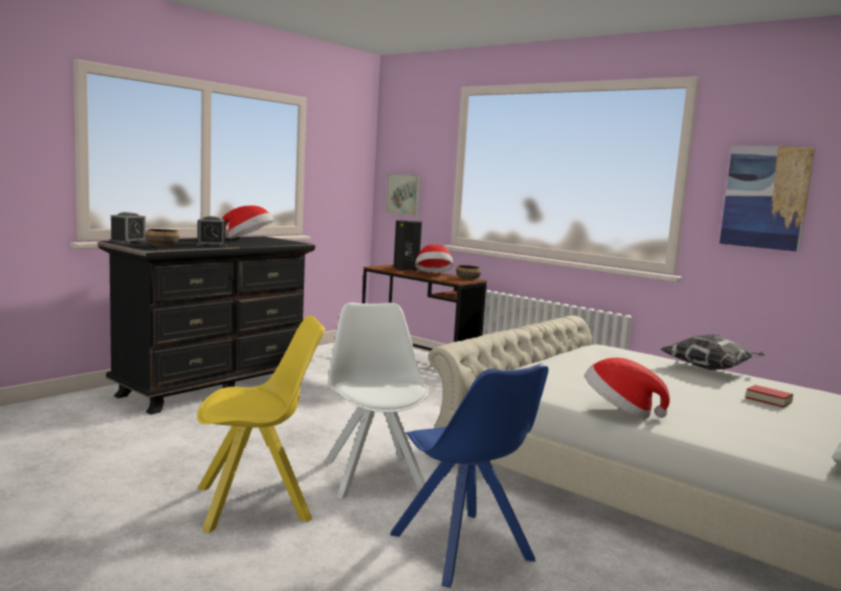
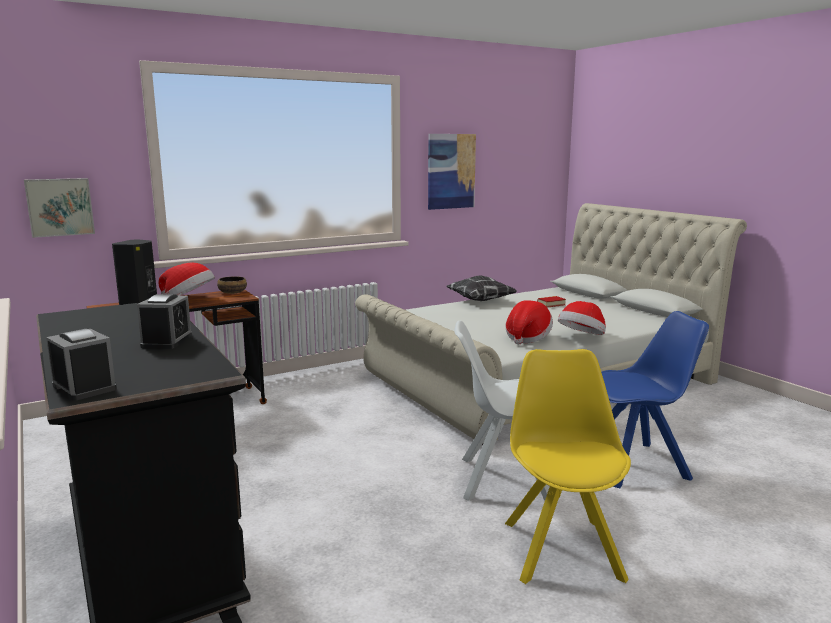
camera: 70 degrees left, 5 degrees up
(161, 246) = (176, 366): bowl -> none
(248, 239) = (94, 322): hat -> hat (527, 338)

